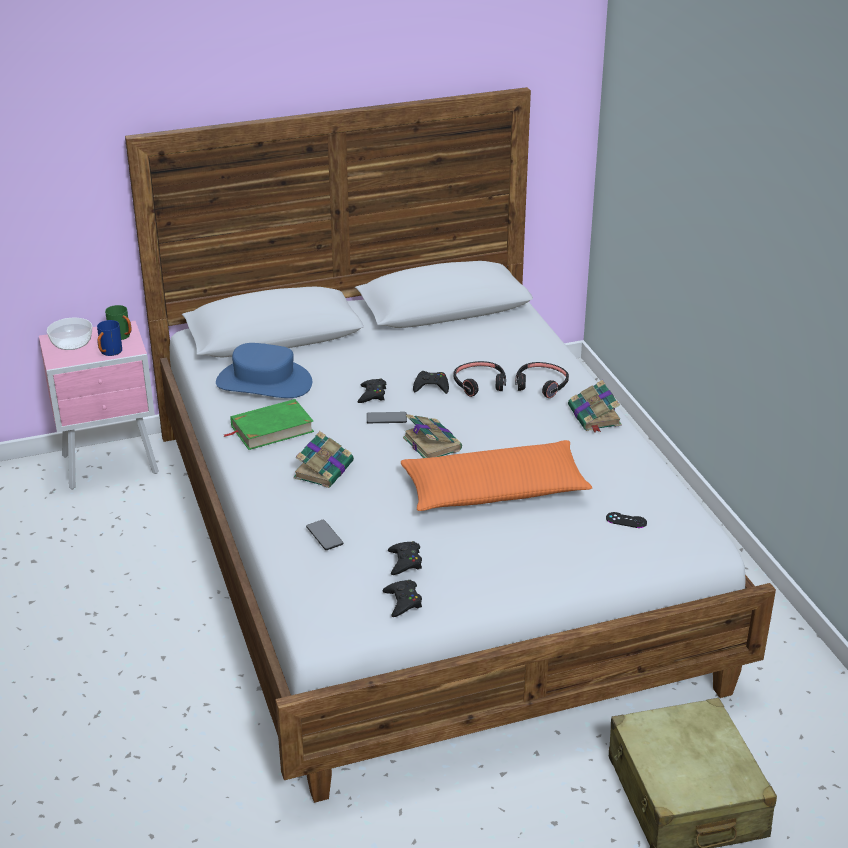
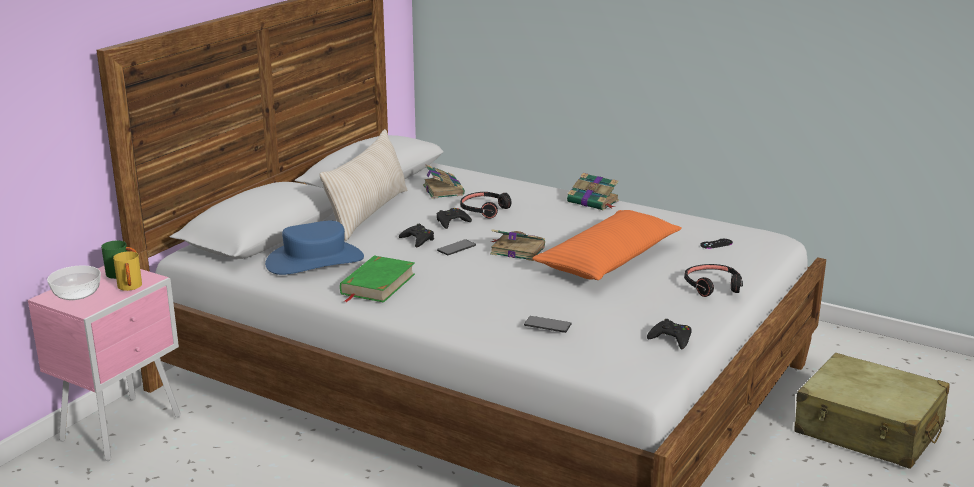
camera: 40 degrees left, 10 degrees down
(109, 353) = (130, 288): blue mug -> yellow mug
(324, 469) = (467, 291): book -> book (443, 190)
(379, 346) = (368, 213): none -> beige pillow
(405, 562) = (631, 316): black game controller -> none
(541, 385) = (527, 197): black headphones -> black headphones (712, 286)

